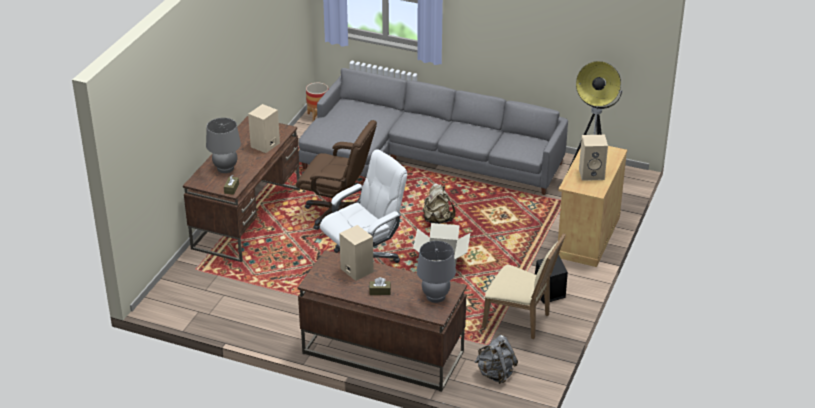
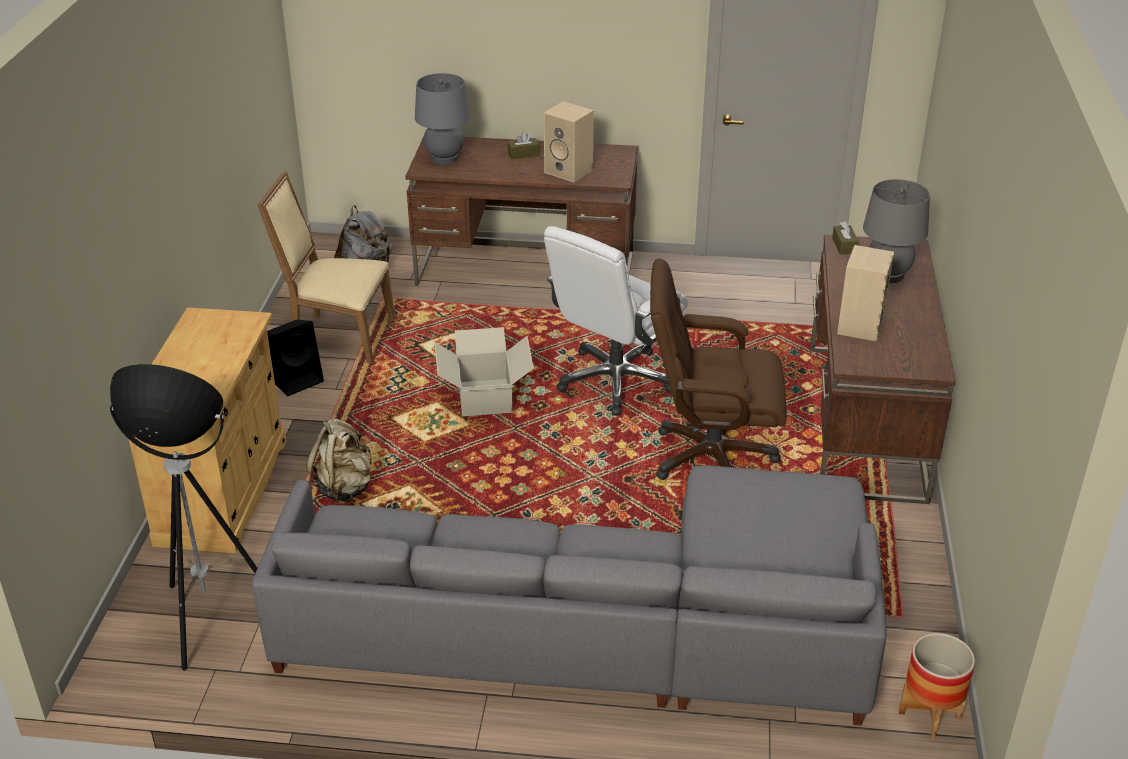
camera: 165 degrees right, 0 degrees up
(437, 219) = (520, 478): beige backpack -> beige backpack (345, 487)
(592, 174) = (203, 348): beige speaker -> none

